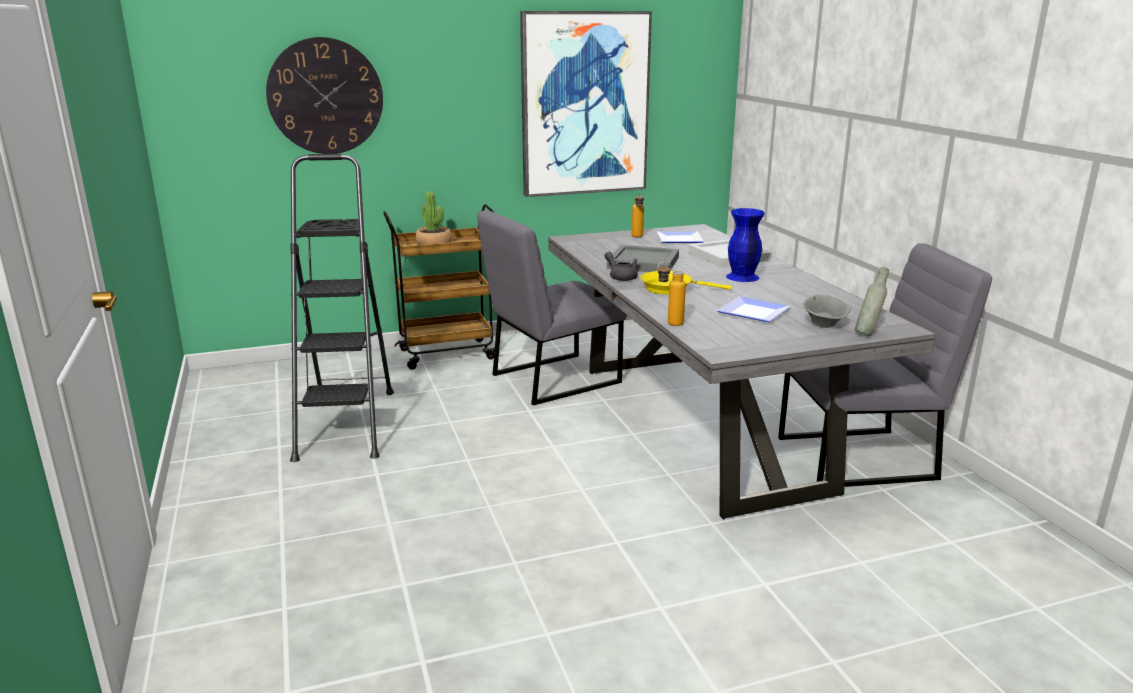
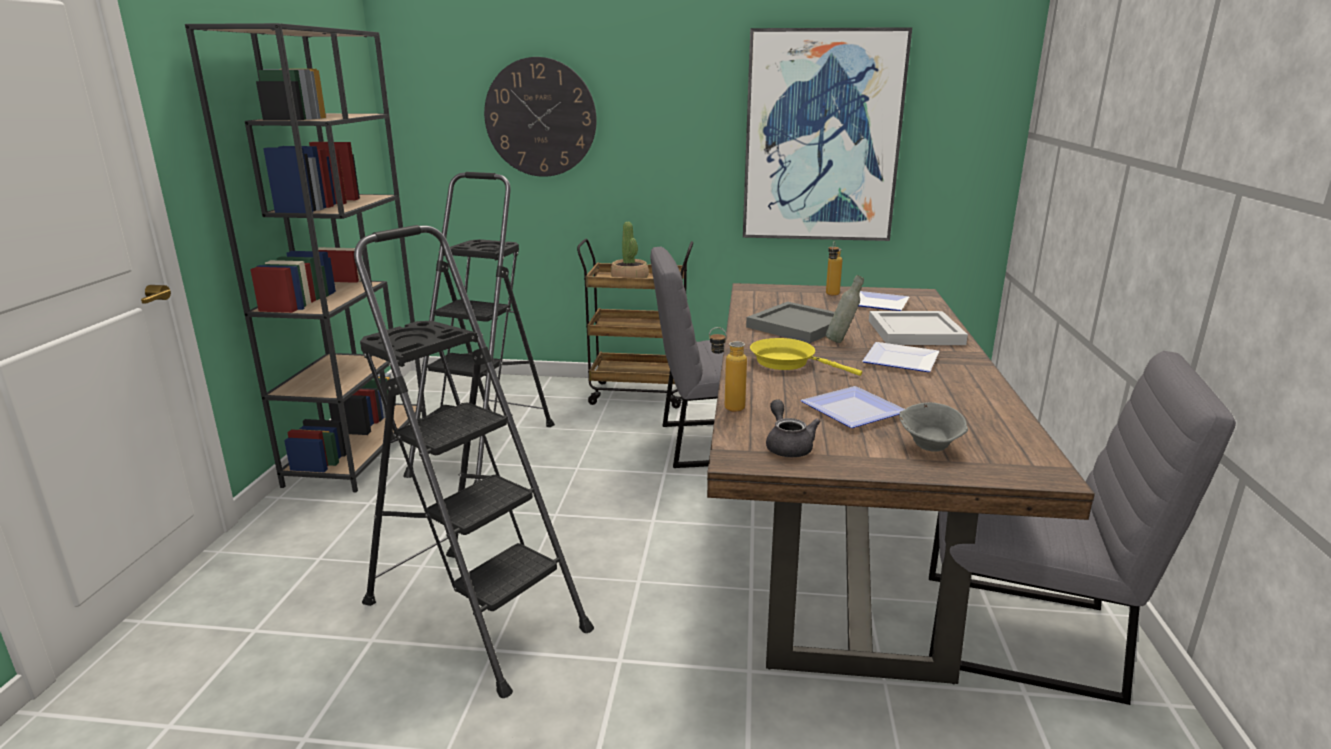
camera: 25 degrees right, 0 degrees up
(216, 449) = (359, 449): none -> bookcase
(471, 544) = (473, 613): none -> step ladder
(621, 277) = (749, 339): grey teapot -> grey teapot (787, 446)
(696, 425) = (836, 534): grey dining table -> brown dining table
(742, 277) = (898, 361): blue vase -> plate
(868, 333) = (981, 472): grey bottle -> grey bottle (841, 341)

